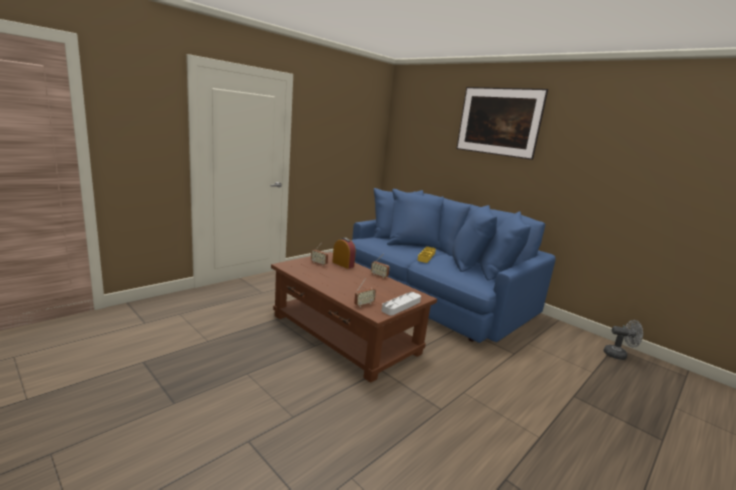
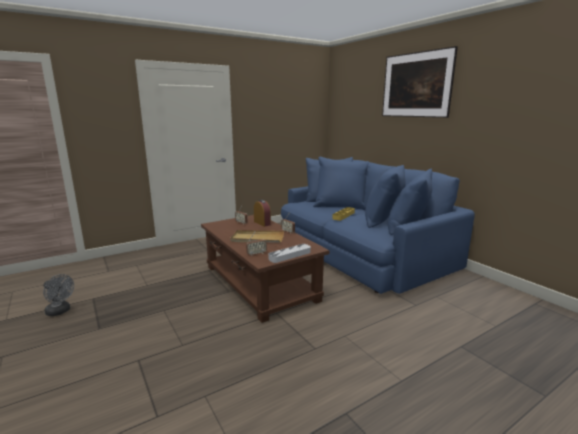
camera: 15 degrees right, 0 degrees up
(351, 284) = (257, 238): none -> beige tray
(618, 355) = (537, 311): grey fan -> grey fan (60, 311)

